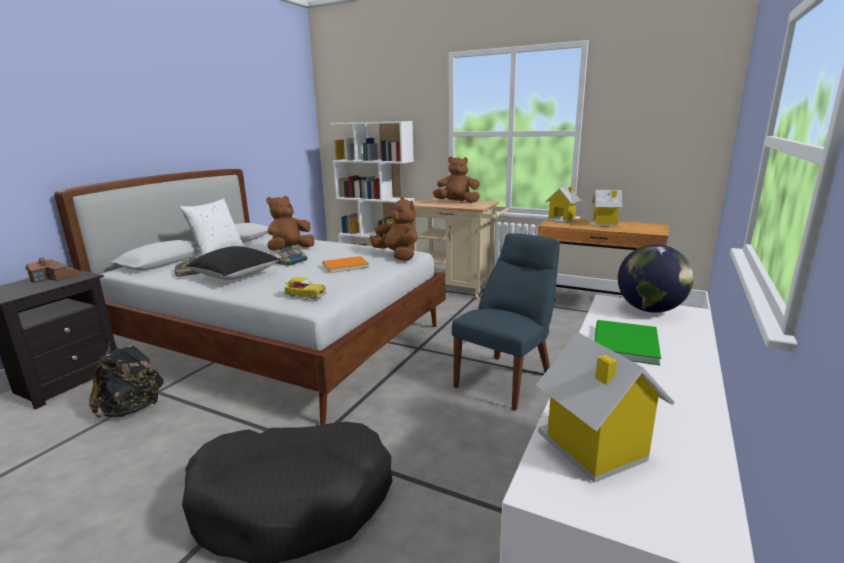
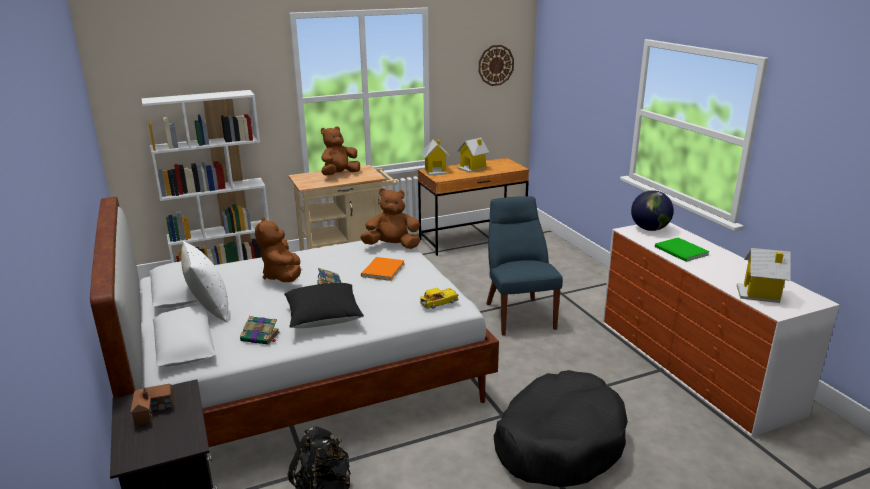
camera: 50 degrees left, 5 degrees up
(675, 109) = (496, 65): none -> wall clock

